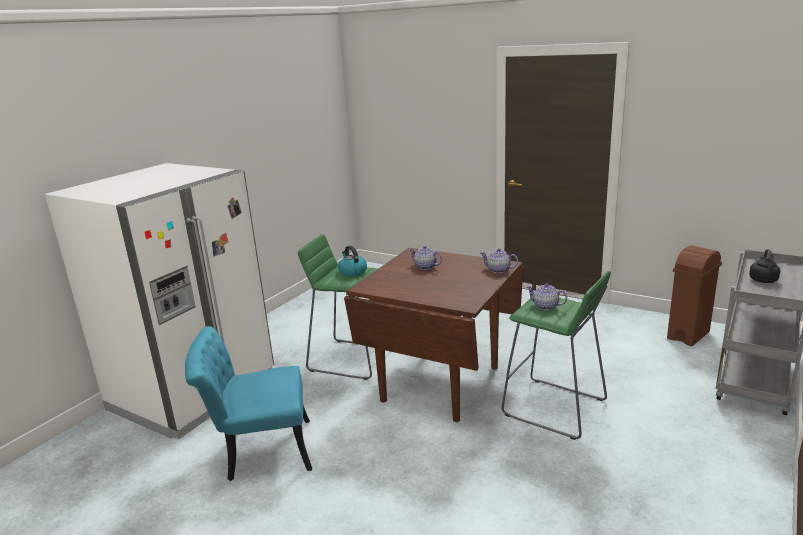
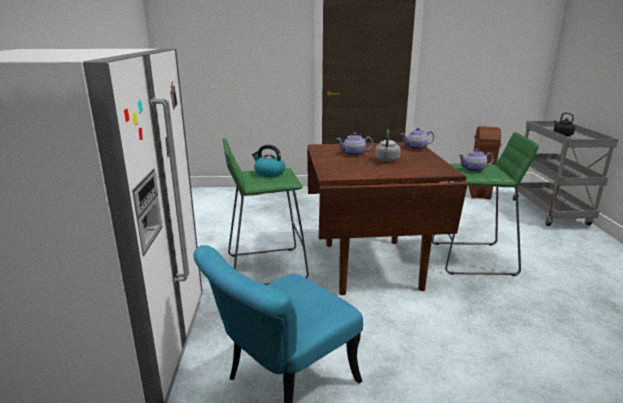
camera: 35 degrees left, 0 degrees up
(439, 280) = (387, 160): none -> grey kettle

